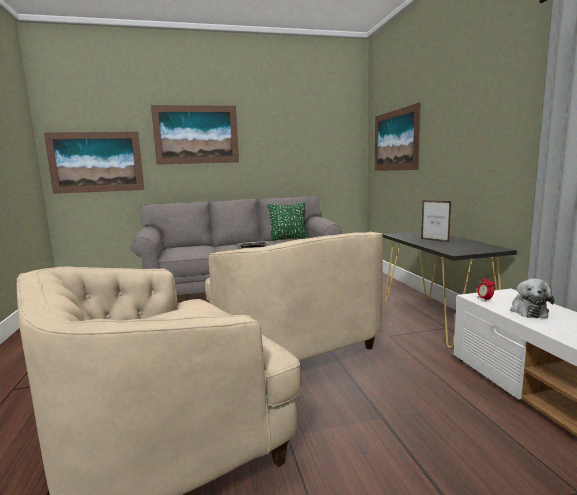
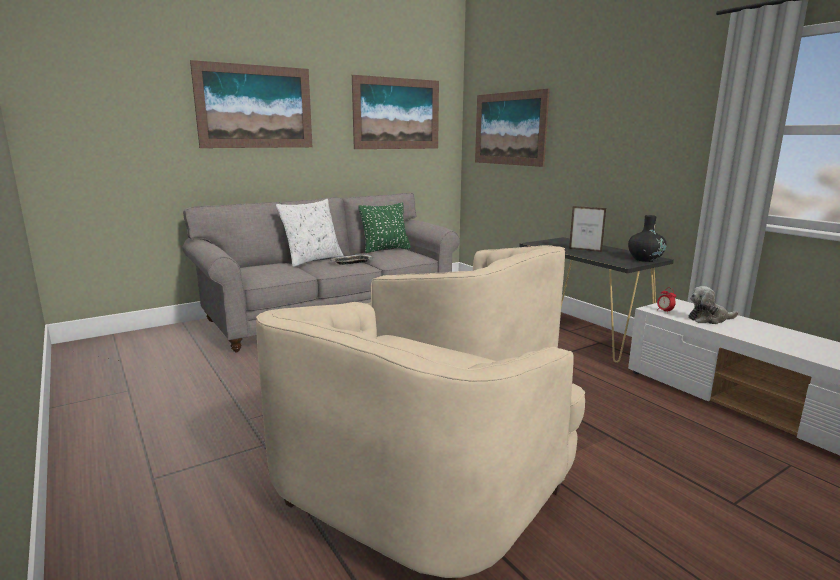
camera: 20 degrees left, 5 degrees up
(96, 162) = (106, 143): picture -> picture (397, 114)
(228, 244) = (312, 260): none -> white pillow
(484, 249) = (645, 259): none -> black vase
(528, 311) = (709, 319): plush toy -> plush toy turned 90 degrees clockwise

